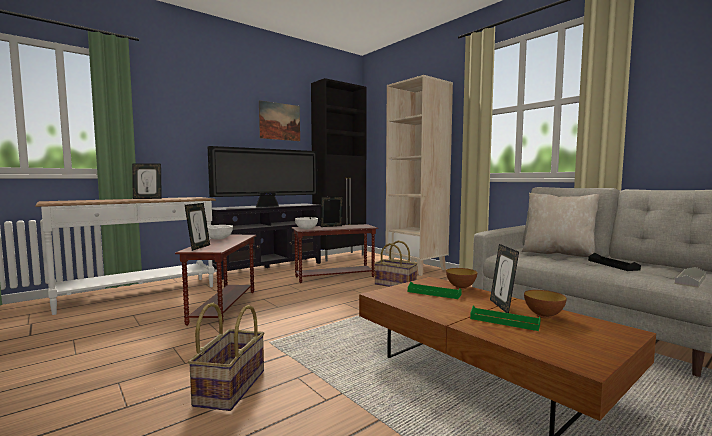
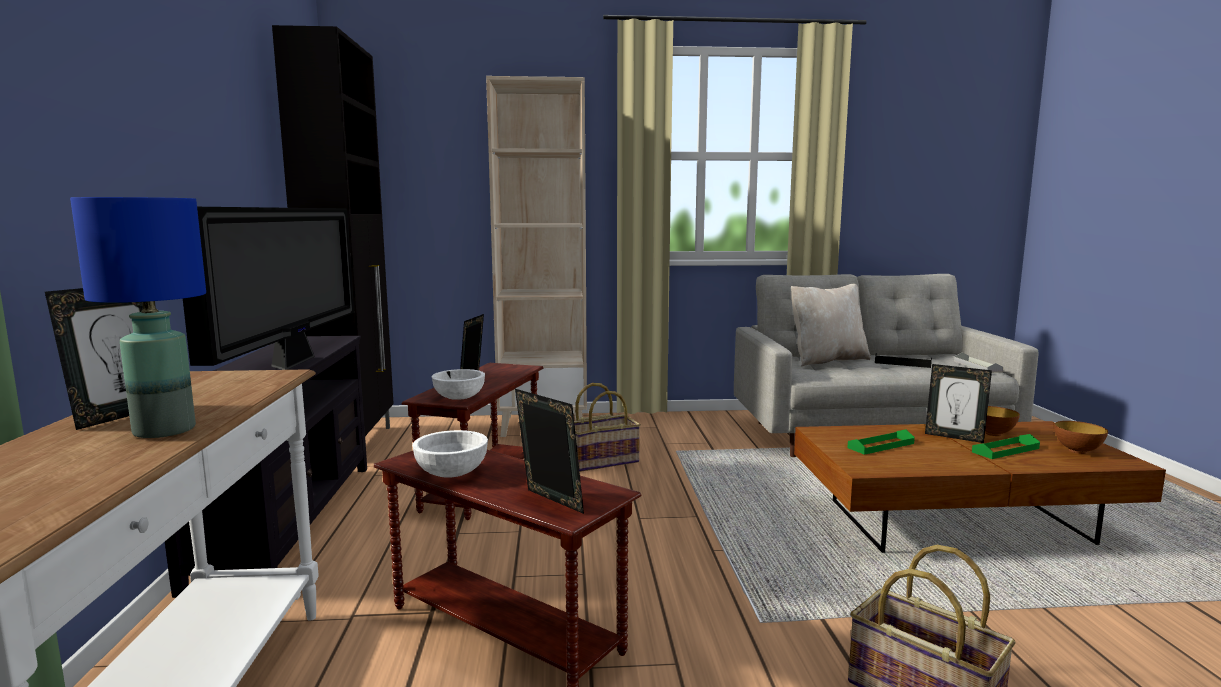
camera: 55 degrees left, 5 degrees up
(134, 200) = (166, 430): none -> blue table lamp
(280, 121) = (232, 124): picture -> none
(461, 288) = (866, 430): bowl -> bowl (1077, 451)

